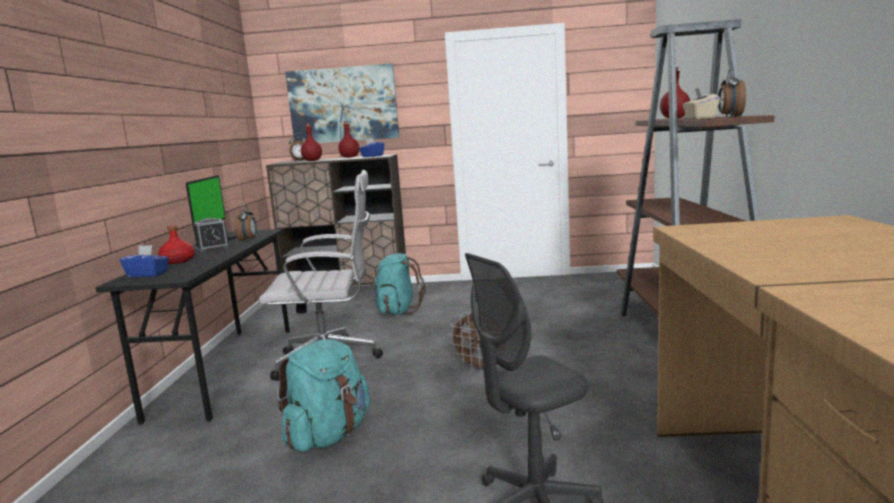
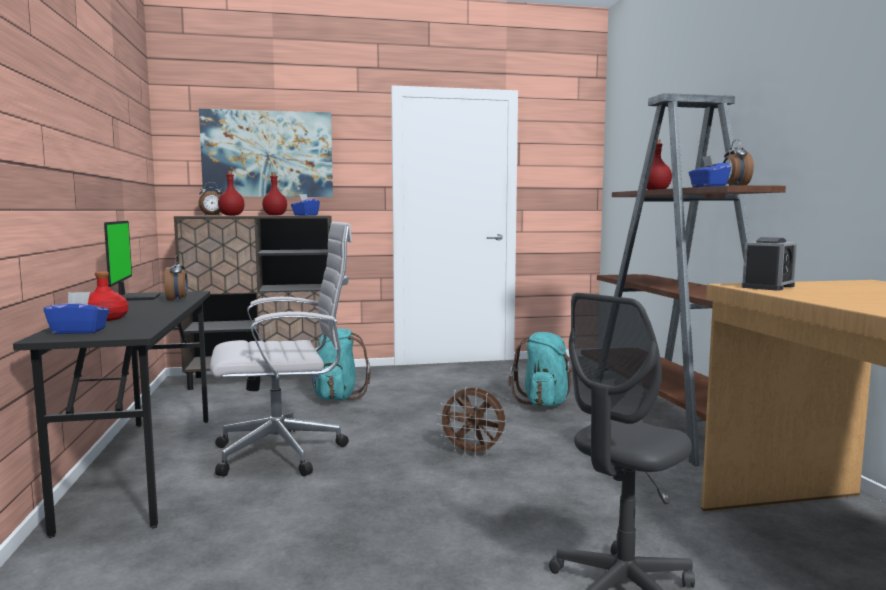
camera: 15 degrees left, 5 degrees down
(213, 248) = (137, 307): alarm clock -> alarm clock (768, 287)
(329, 435) = (331, 533): turquoise backpack -> turquoise backpack (544, 403)
(699, 118) = (708, 186): beige tissue box -> blue tissue box

